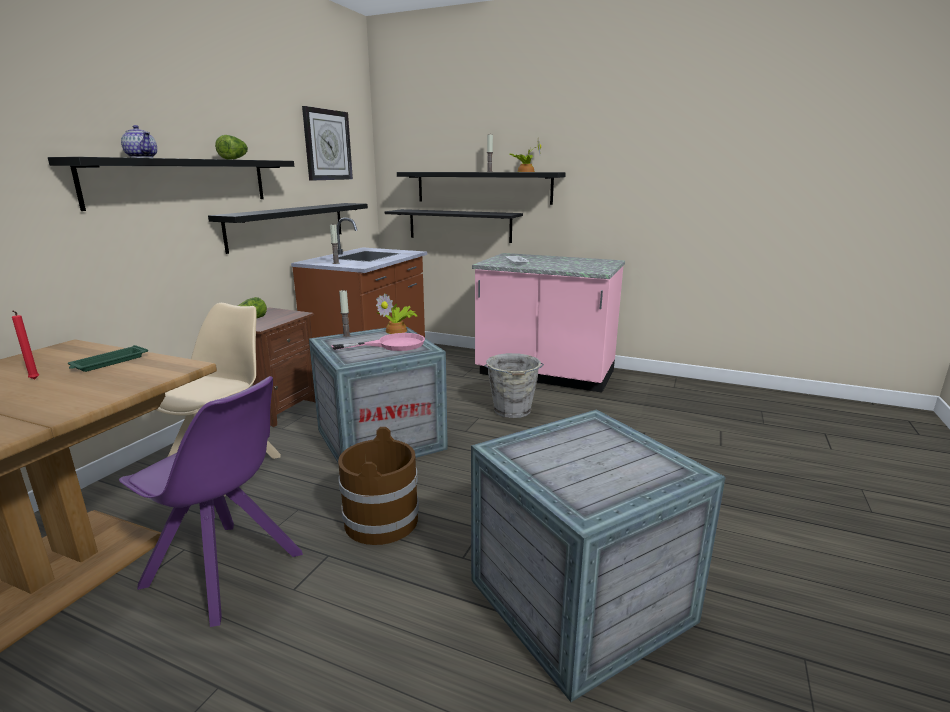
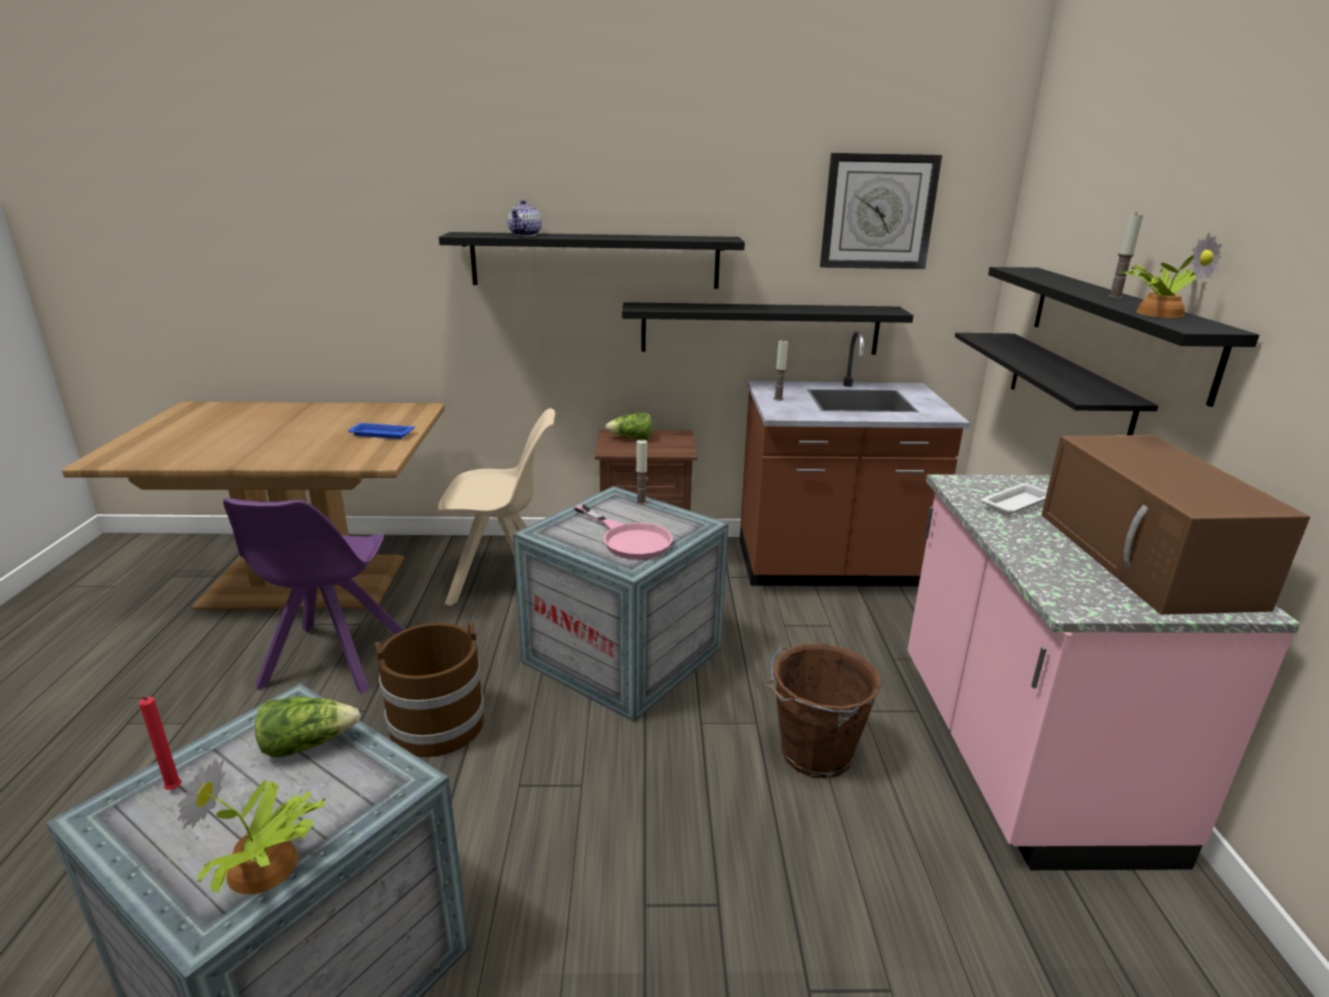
camera: 65 degrees right, 5 degrees up
(34, 380) = (332, 428): red candle -> red candle (171, 790)
(108, 362) = (380, 434): green tray -> blue tray
(234, 159) = (654, 237): lettuce -> lettuce (307, 744)
(398, 330) = (694, 526): potted plant -> potted plant (264, 869)
(512, 411) = (813, 754): grey bucket -> brown bucket
(575, 261) = (1147, 559): none -> brown microwave

